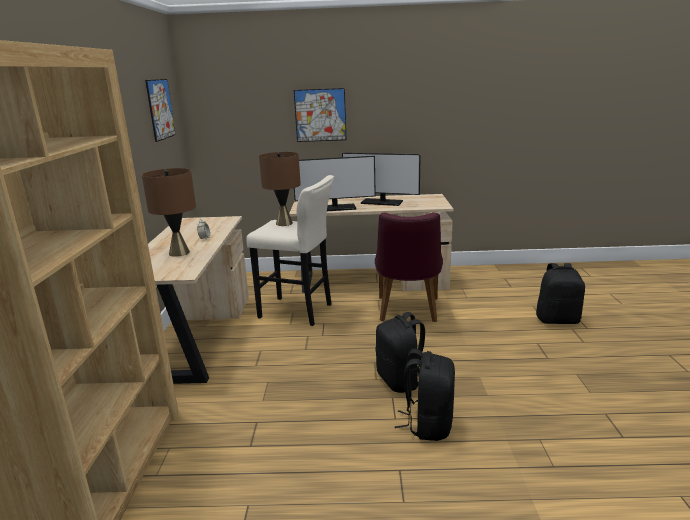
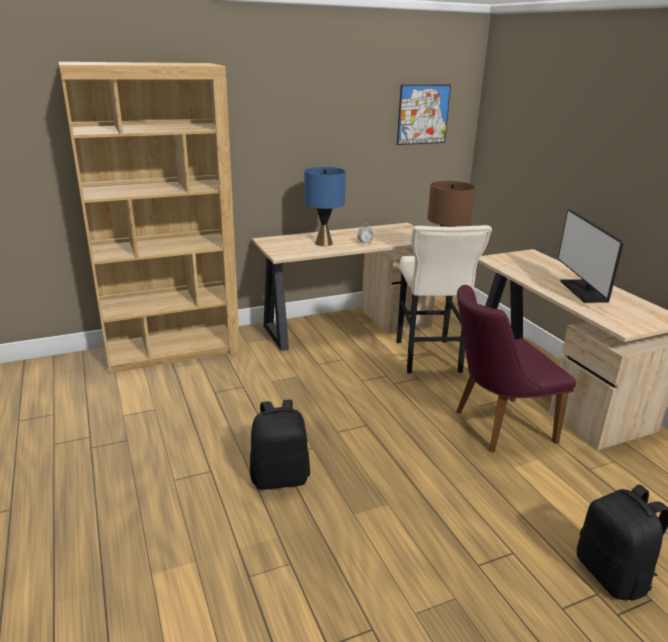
camera: 65 degrees right, 5 degrees up
(179, 253) = (323, 243): brown table lamp -> blue table lamp
(320, 115) = (585, 155): picture -> none
(335, 208) = (522, 272): monitor -> none
(400, 380) = (344, 447): black backpack -> none

